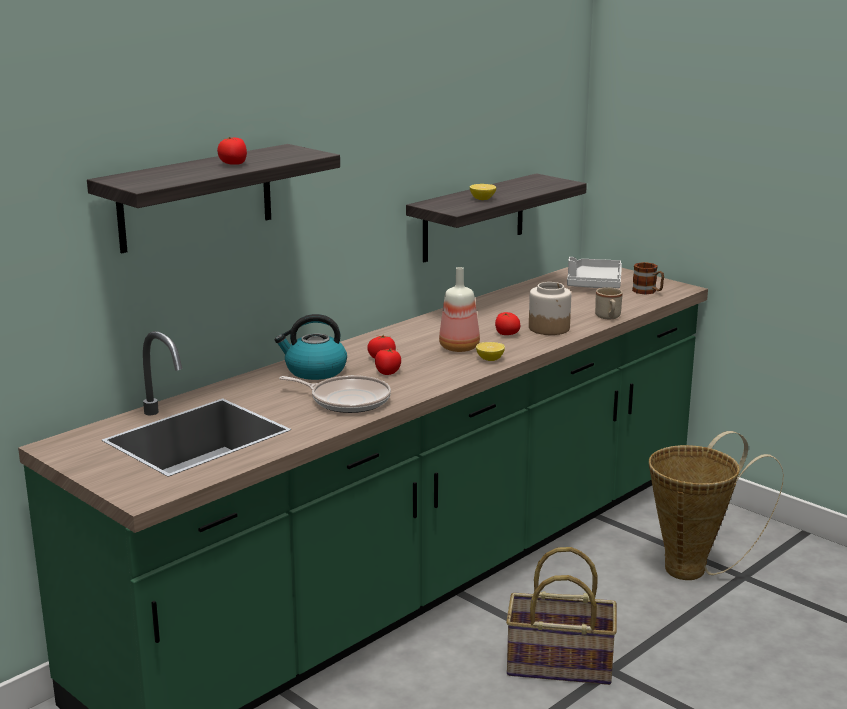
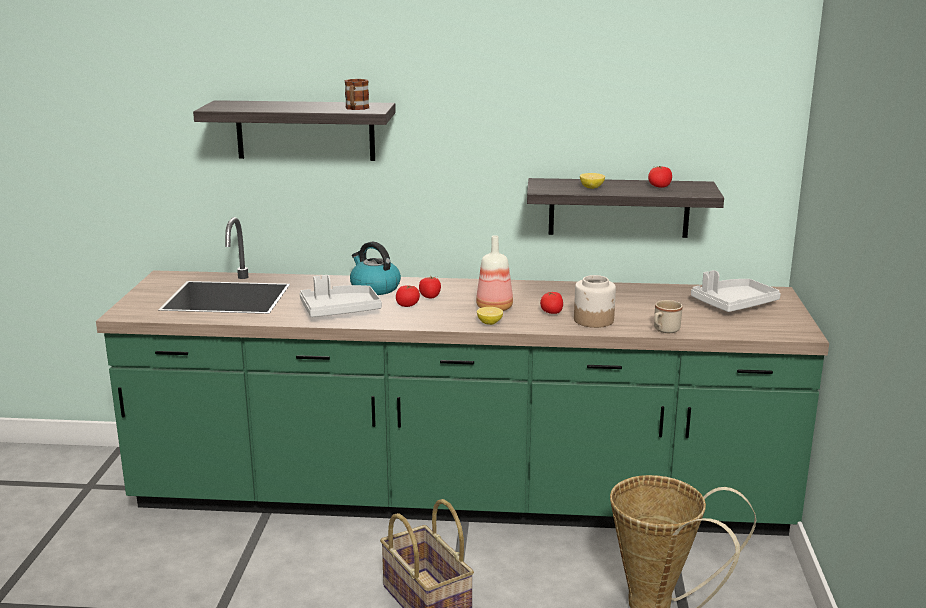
camera: 50 degrees right, 0 degrees up
(233, 164) = (305, 107): tomato -> tomato (659, 187)
(347, 400) = (339, 310): frying pan -> grey tray
(648, 292) = (761, 326): mug -> mug (356, 108)

